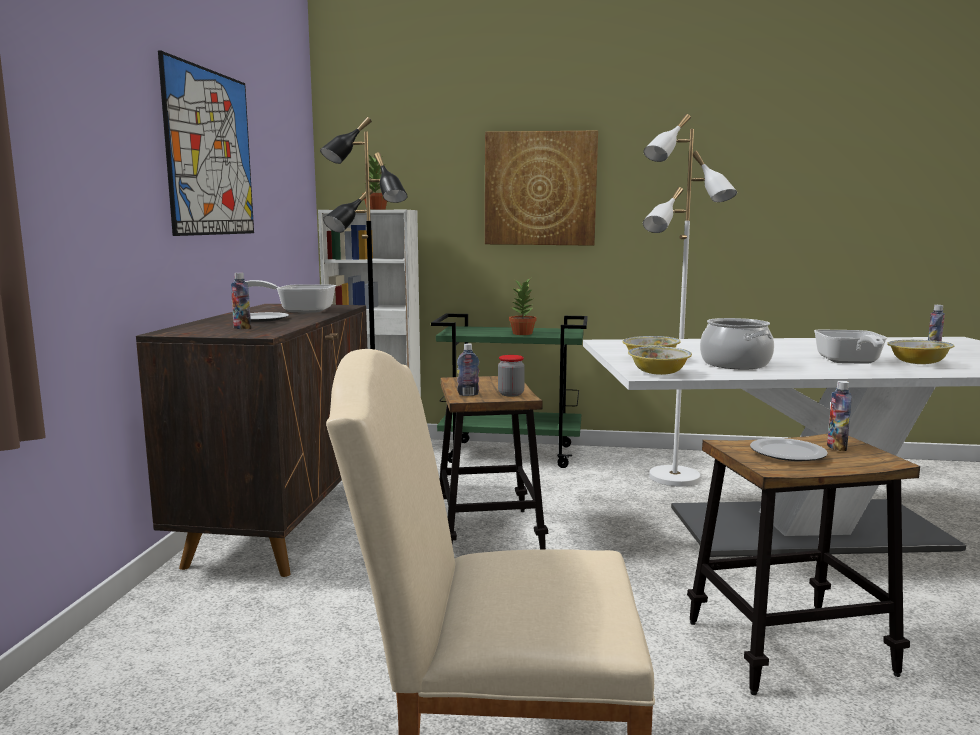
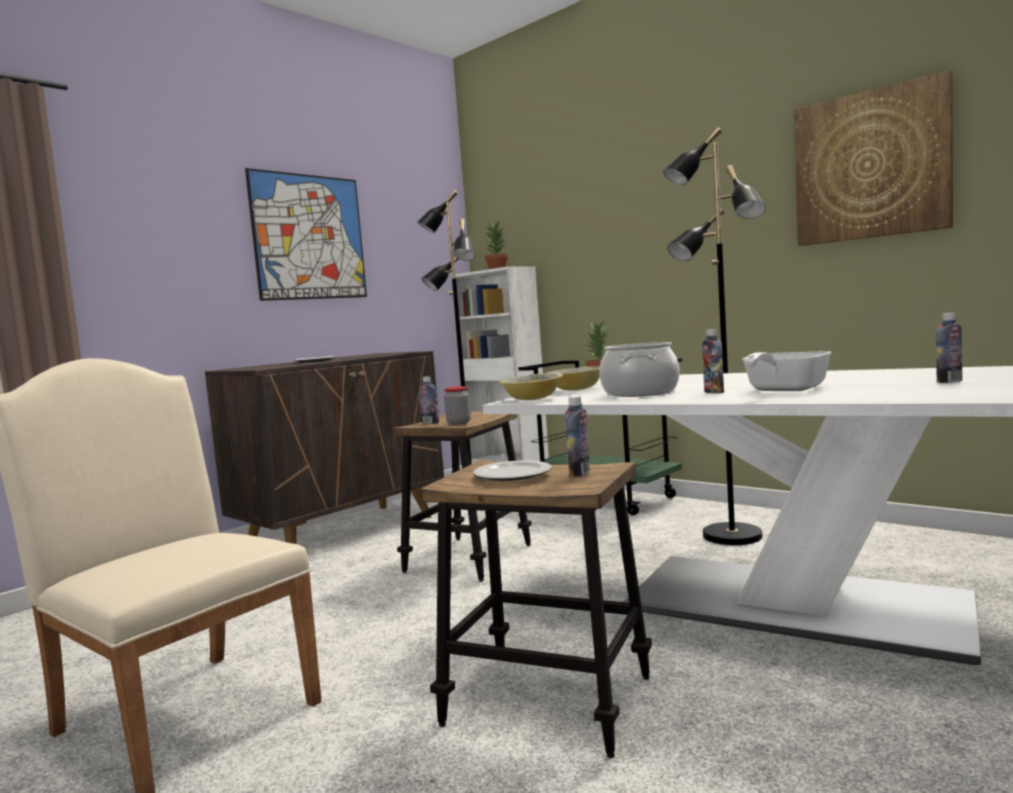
camera: 35 degrees right, 5 degrees down
(242, 328) = (273, 366): bottle -> bottle (714, 392)
(300, 310) = (367, 355): frying pan -> none
(540, 189) = (632, 231): picture -> picture (870, 165)
(674, 478) = (731, 536): white floor lamp -> black floor lamp
(918, 363) = (872, 390): bowl -> none

